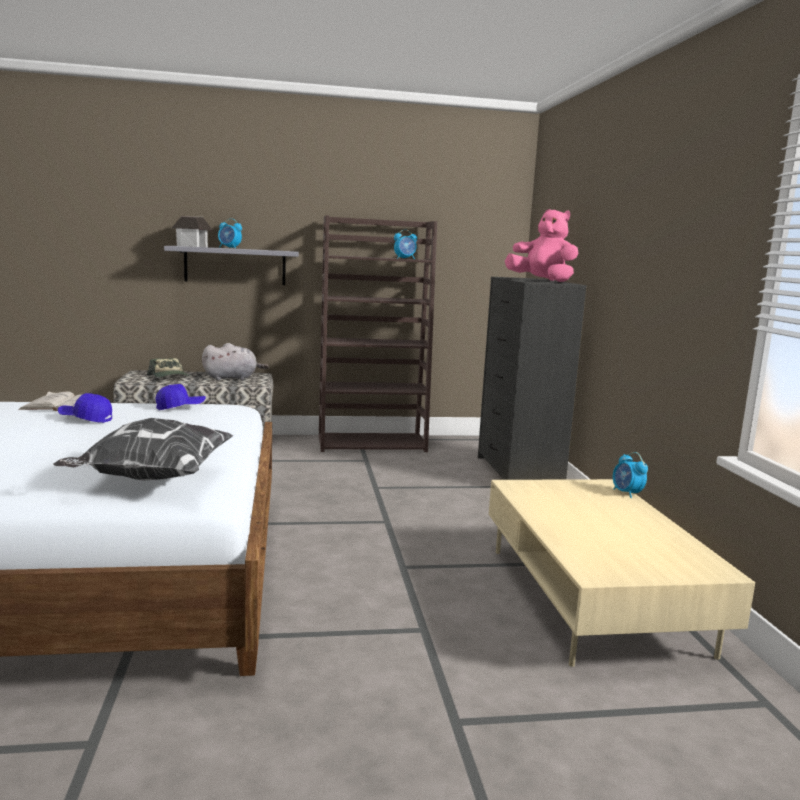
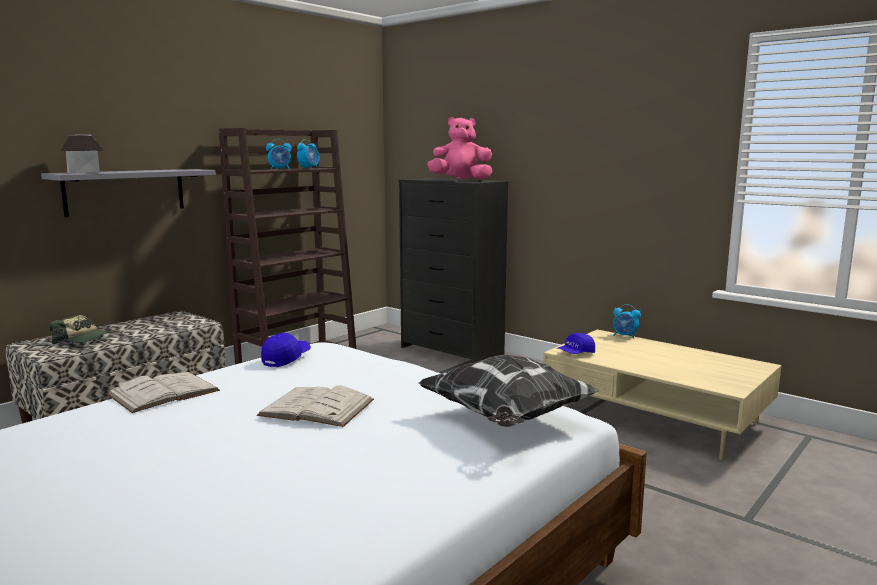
camera: 40 degrees left, 0 degrees up
(86, 419) = (243, 397): blue cap -> blue cap (575, 354)
(90, 435) = (317, 407): none -> white book
(229, 248) = (123, 171): alarm clock -> alarm clock (280, 169)
(232, 378) = (160, 324): grey plush toy -> none

